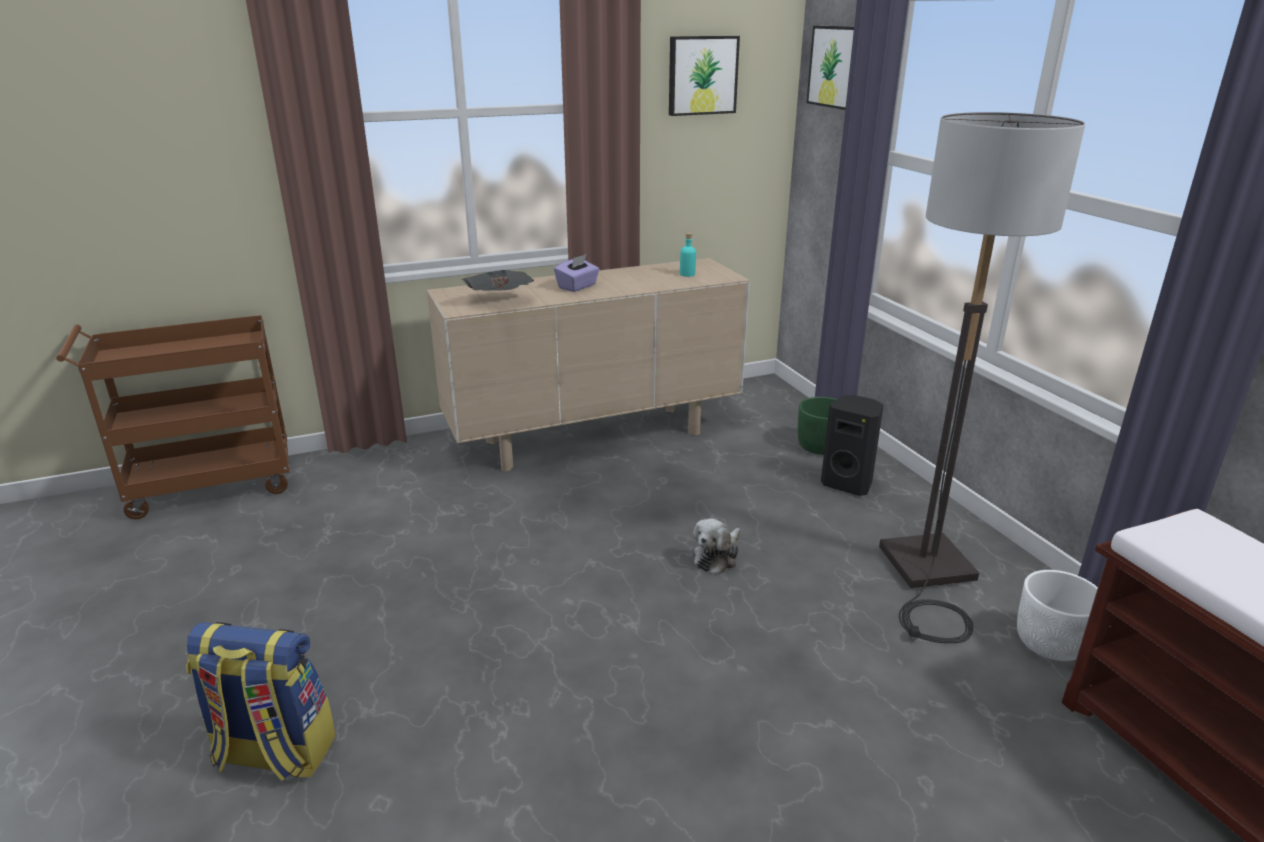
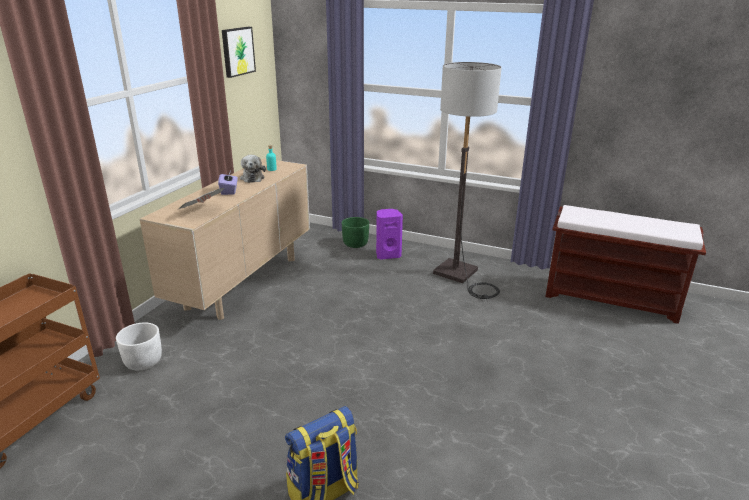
camera: 45 degrees left, 0 degrees up
(717, 557) = (382, 307): plush toy -> plush toy (252, 178)
(837, 67) = (306, 41): picture -> none
(848, 484) = (387, 255): black speaker -> purple speaker
(1050, 644) = (521, 280): white planter -> white planter (143, 362)

